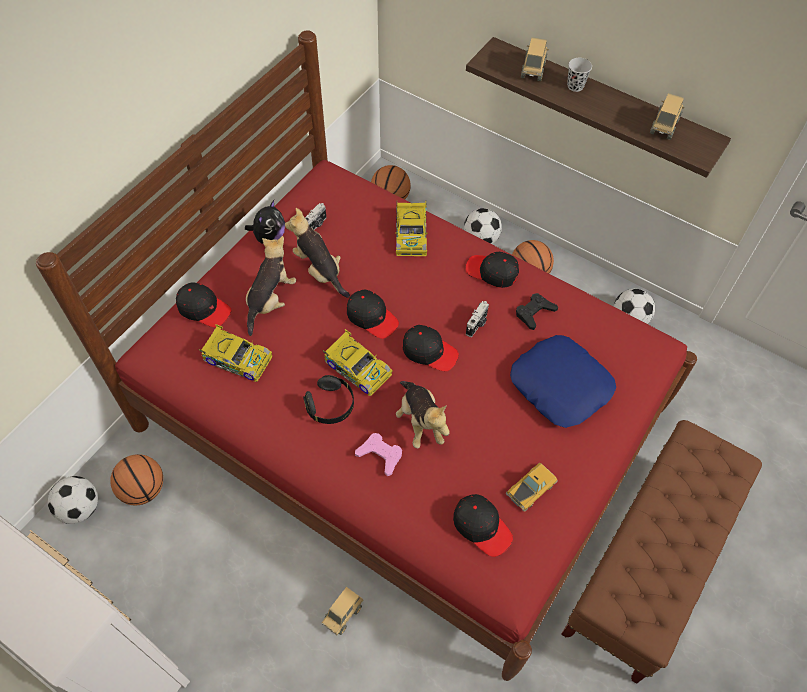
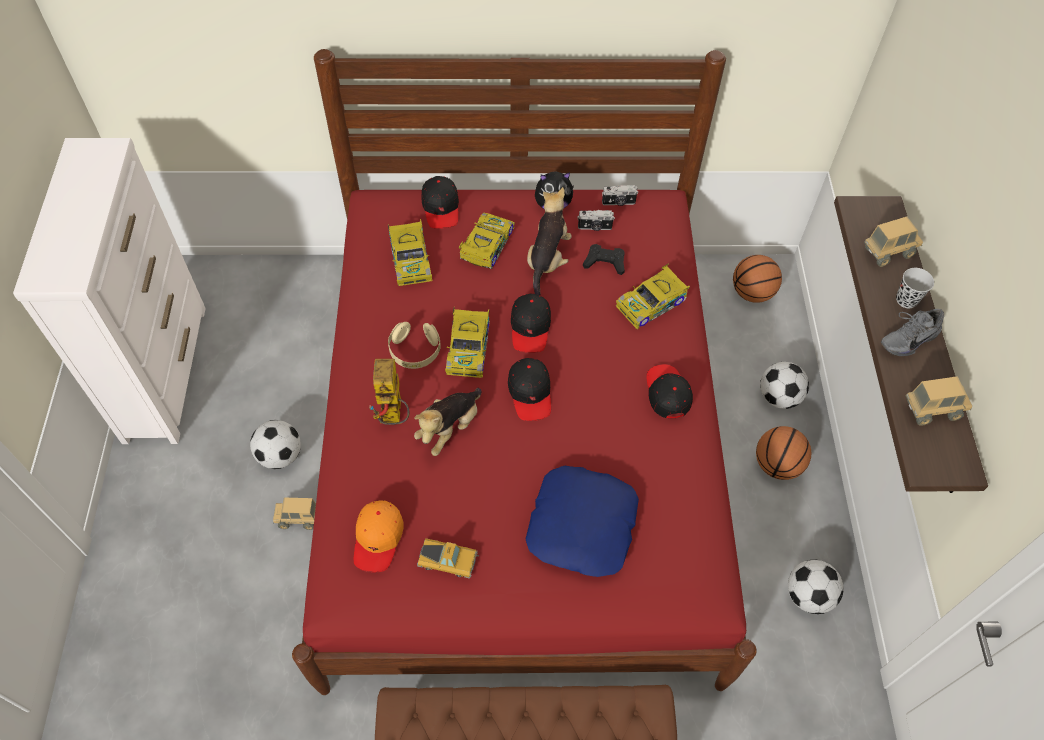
camera: 55 degrees right, 0 degrees up
(80, 508) = (268, 278): football -> football (280, 456)
(143, 489) = (312, 306): basketball -> none
(270, 300) = (486, 245): plush toy -> toy car
(330, 406) = (415, 351): black headphones -> beige headphones
(380, 455) = (393, 417): pink game controller -> toy robot
(477, 324) = (593, 415): camera -> camera (618, 203)
(482, 527) = (378, 538): black cap -> orange cap
(534, 313) = (649, 456): black game controller -> black game controller (605, 262)
(604, 105) = (906, 338): none -> grey shoe

